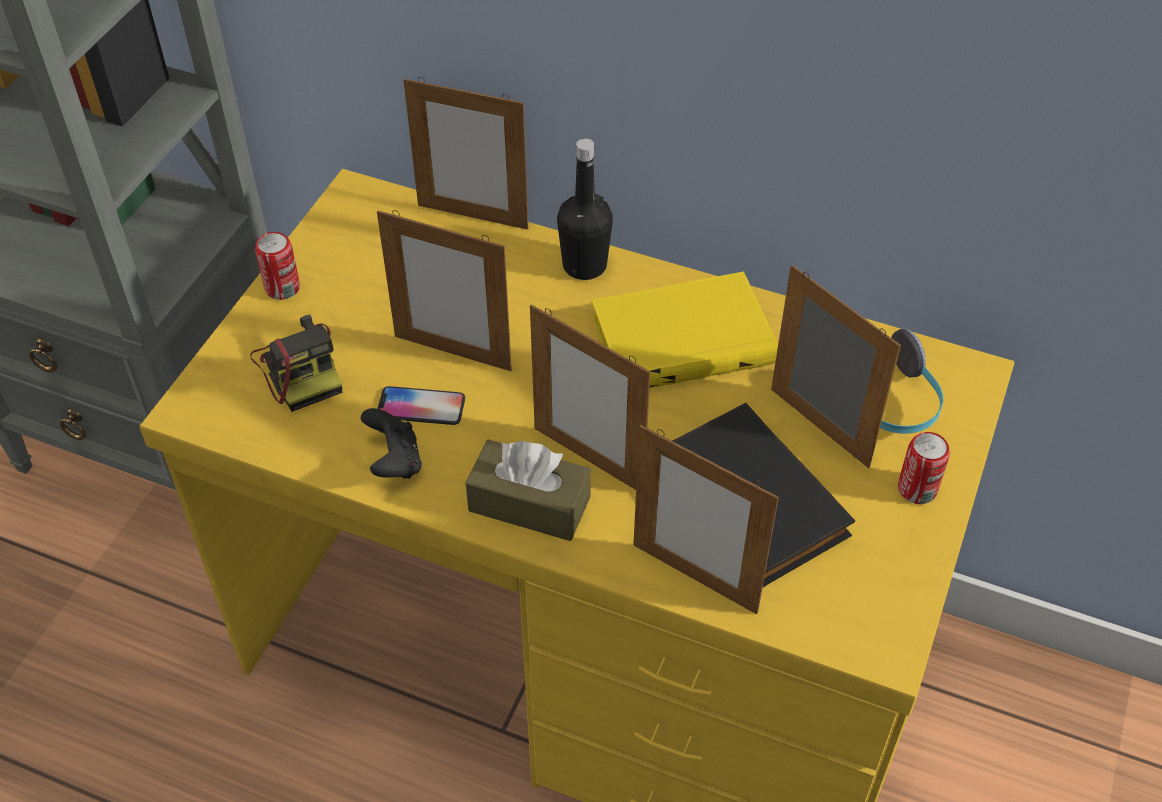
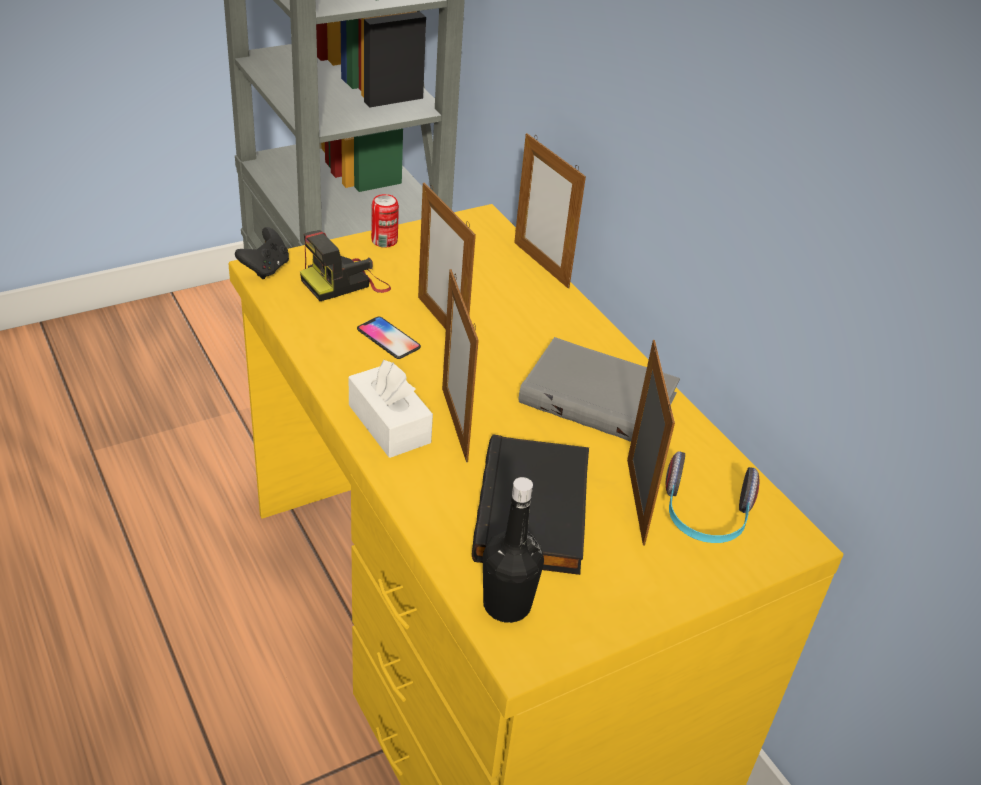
camera: 35 degrees right, 10 degrees down
(301, 368) = (345, 283): camera -> camera turned 45 degrees clockwise
(394, 462) = (338, 356): black game controller -> black game controller (266, 269)
(529, 504) = (389, 424): brown tissue box -> white tissue box
(584, 265) = (581, 325): black bottle -> black bottle (507, 605)
(682, 337) = (600, 397): yellow book -> grey book
(694, 578) = (442, 527): picture frame -> none
(917, 489) = (664, 580): can -> none

